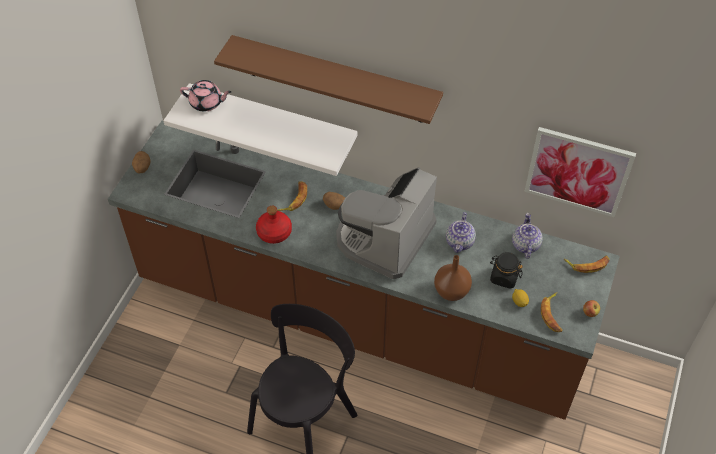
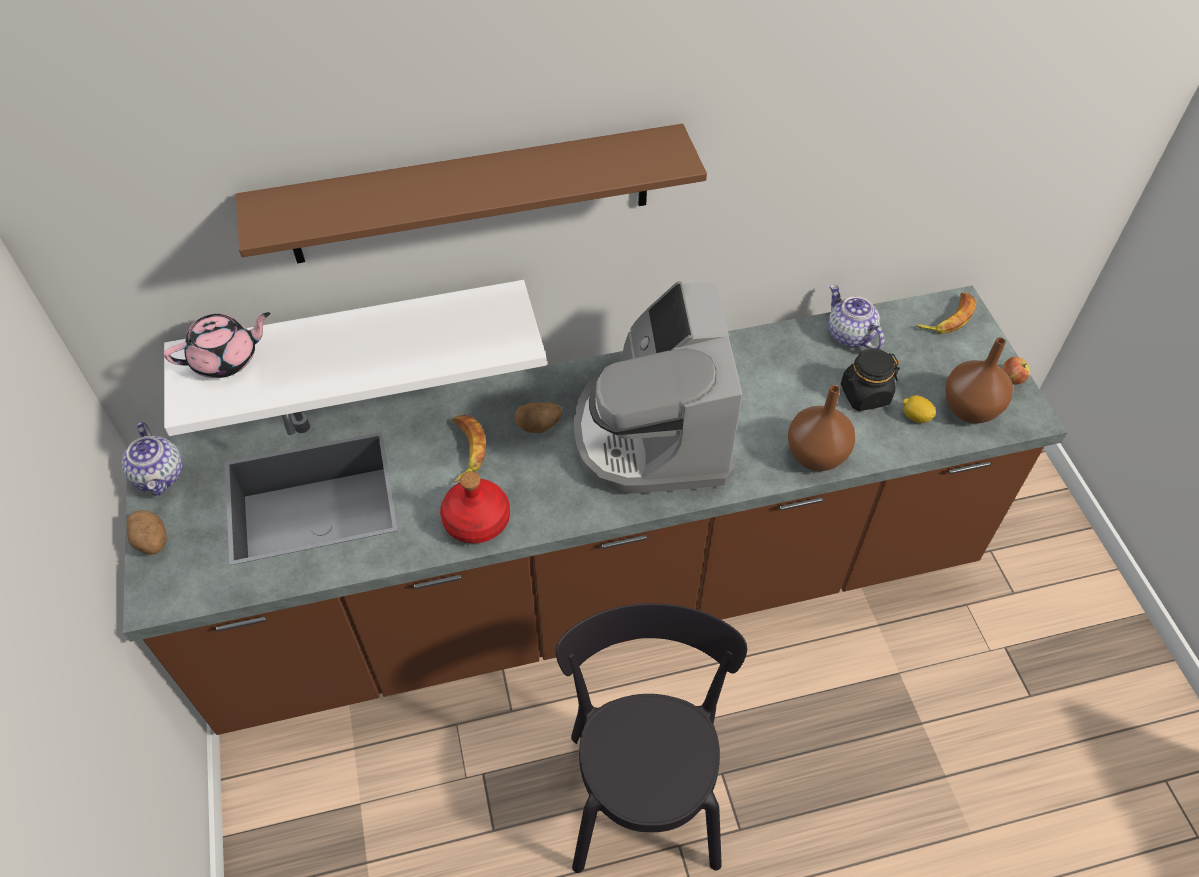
camera: 35 degrees left, 0 degrees up
(460, 242) = (763, 379): teapot -> teapot (160, 476)
(552, 314) = (971, 409): banana -> brown vase
(578, 171) = (914, 170): picture -> none

